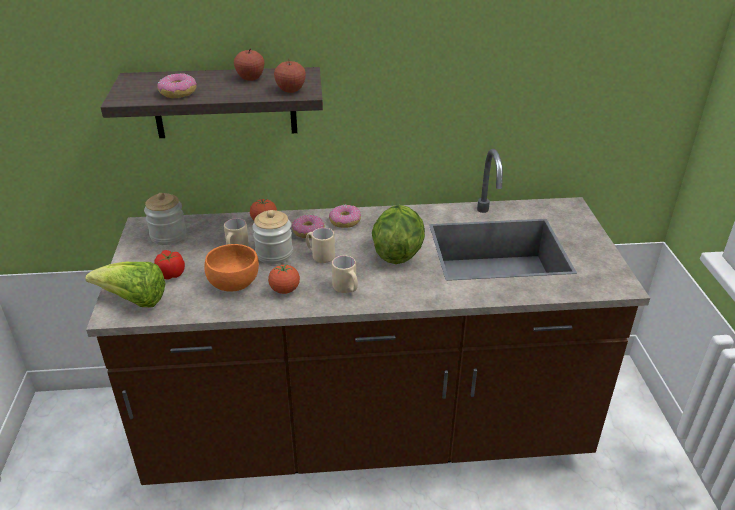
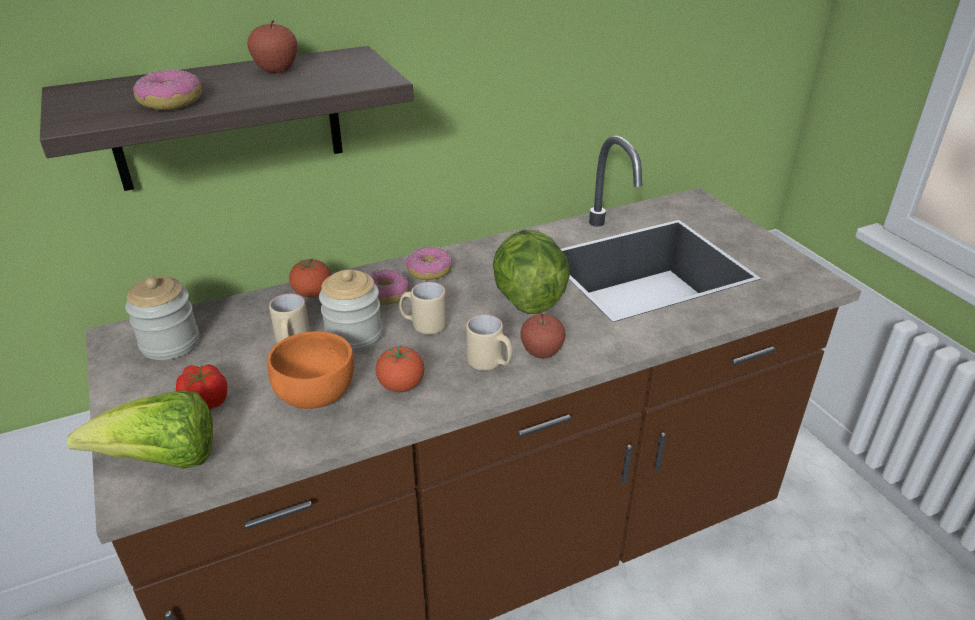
camera: 20 degrees left, 0 degrees up
(290, 90) = (354, 77): apple -> apple (541, 352)

